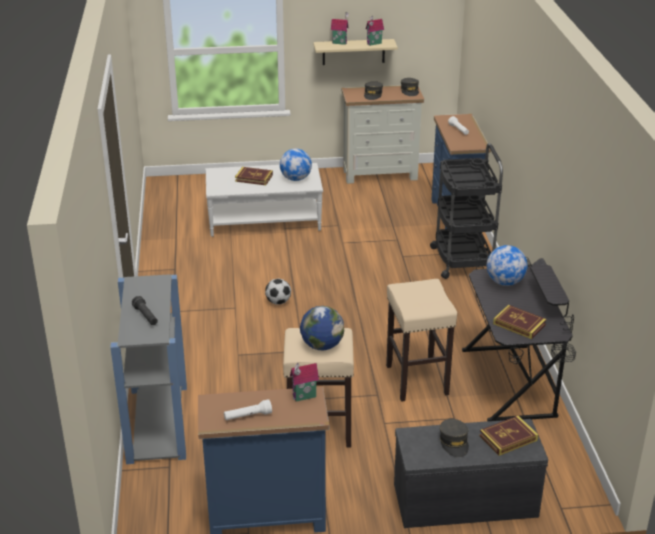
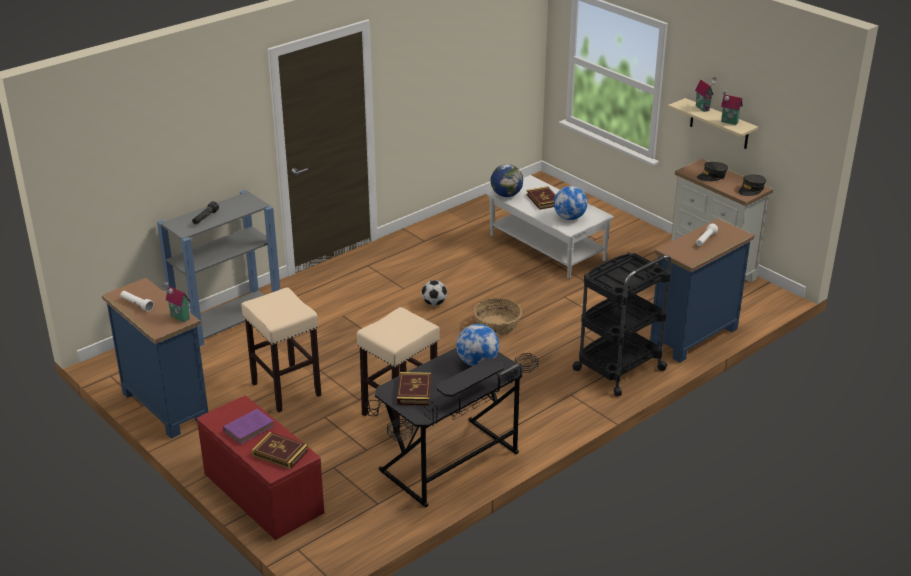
camera: 55 degrees right, 0 degrees up
(322, 346) = (277, 309): globe -> globe (506, 195)
(346, 286) = (497, 325): none -> basket
(454, 442) = (250, 428): grey cap -> purple book
(464, 501) = (261, 493): grey bench -> red bench

